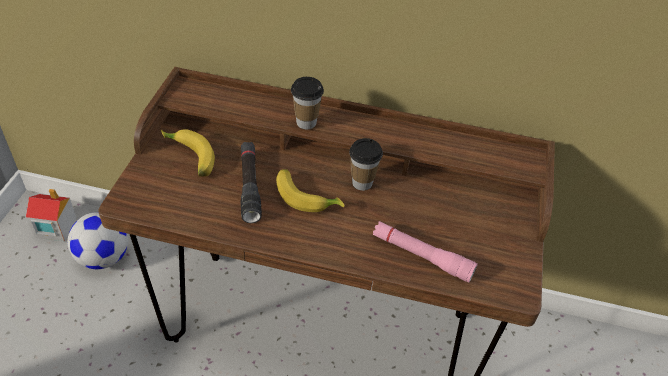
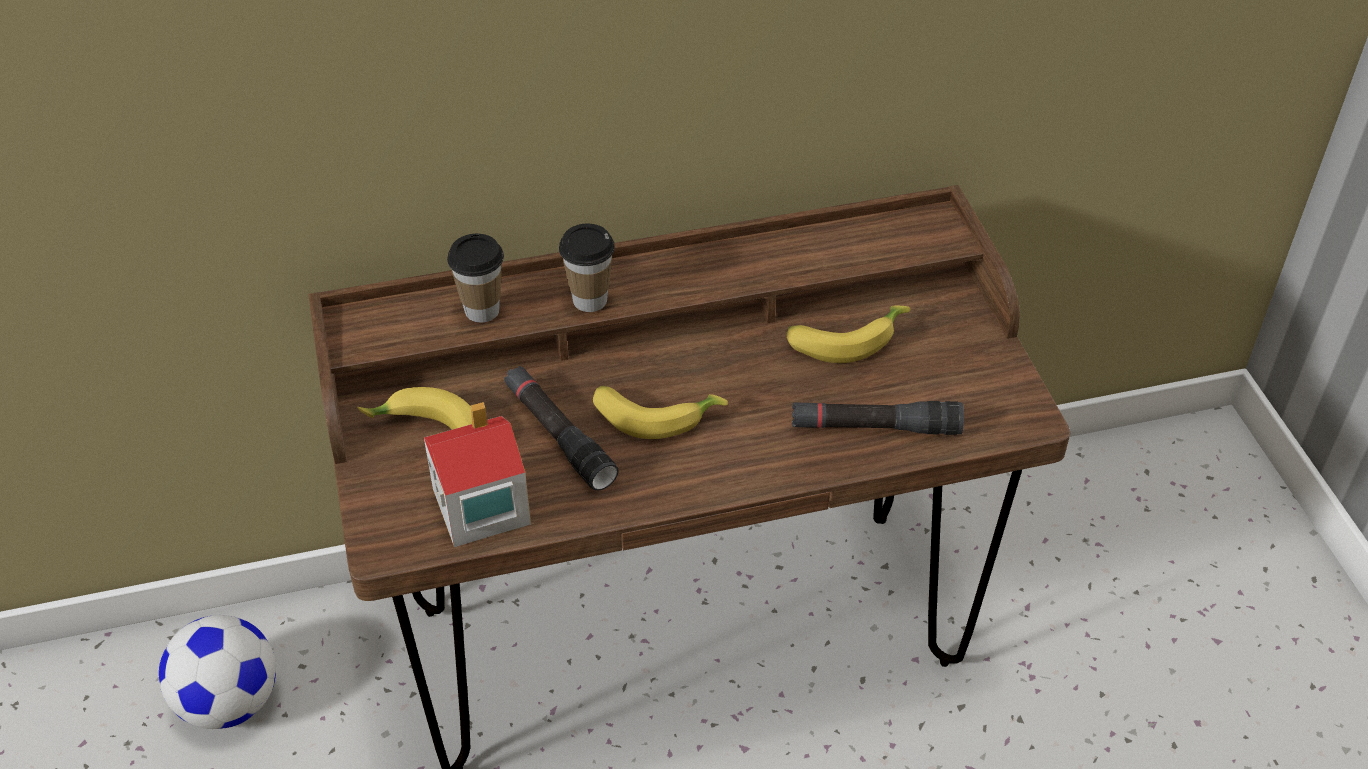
camera: 25 degrees left, 0 degrees up
(55, 227) = (94, 694): toy house -> toy house (480, 507)
(362, 183) = (720, 359): cup -> cup (482, 310)
(421, 256) = (875, 427): pink flashlight -> black flashlight
(439, 201) = (845, 339): none -> banana

